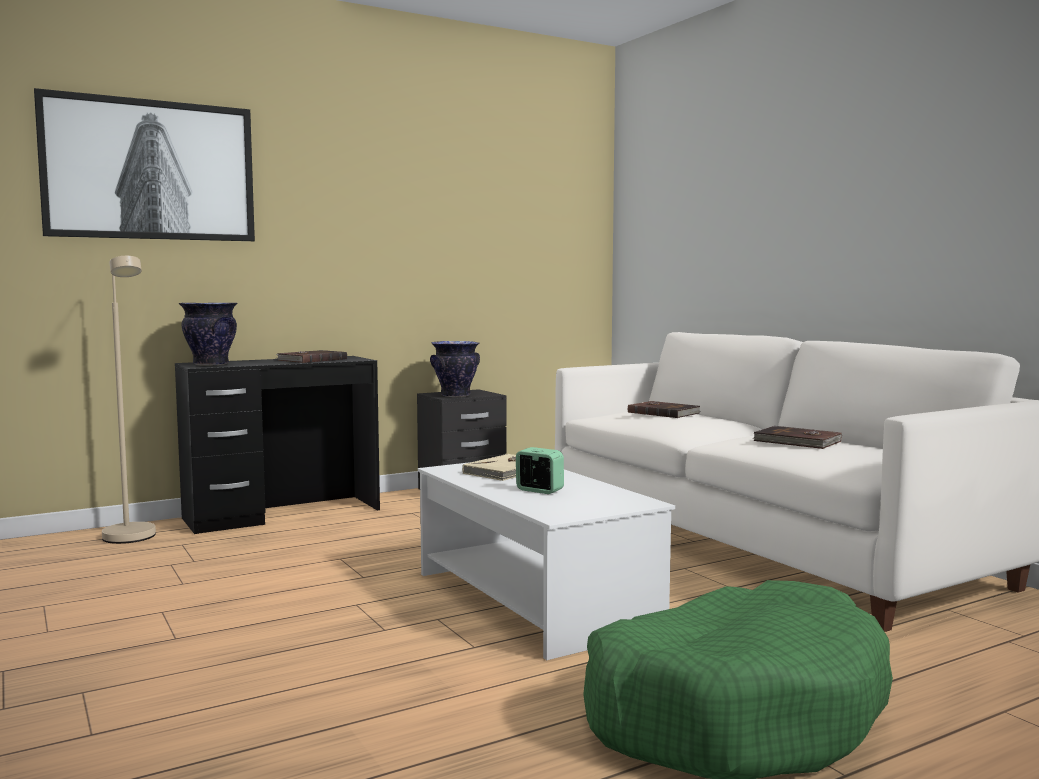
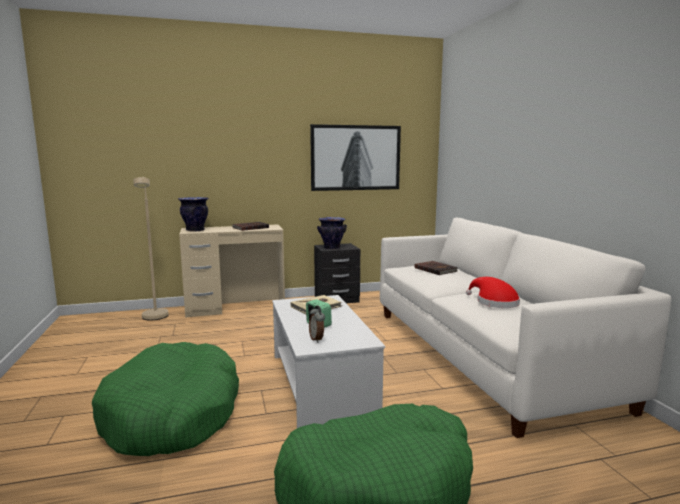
camera: 15 degrees right, 5 degrees up
(150, 170) = (167, 127): picture -> picture (356, 158)
(282, 513) = (235, 307): black desk -> beige desk
(305, 666) = (172, 414): none -> green dog bed
(559, 505) = (317, 339): none -> alarm clock
(797, 441) = (494, 302): brown book -> red hat

